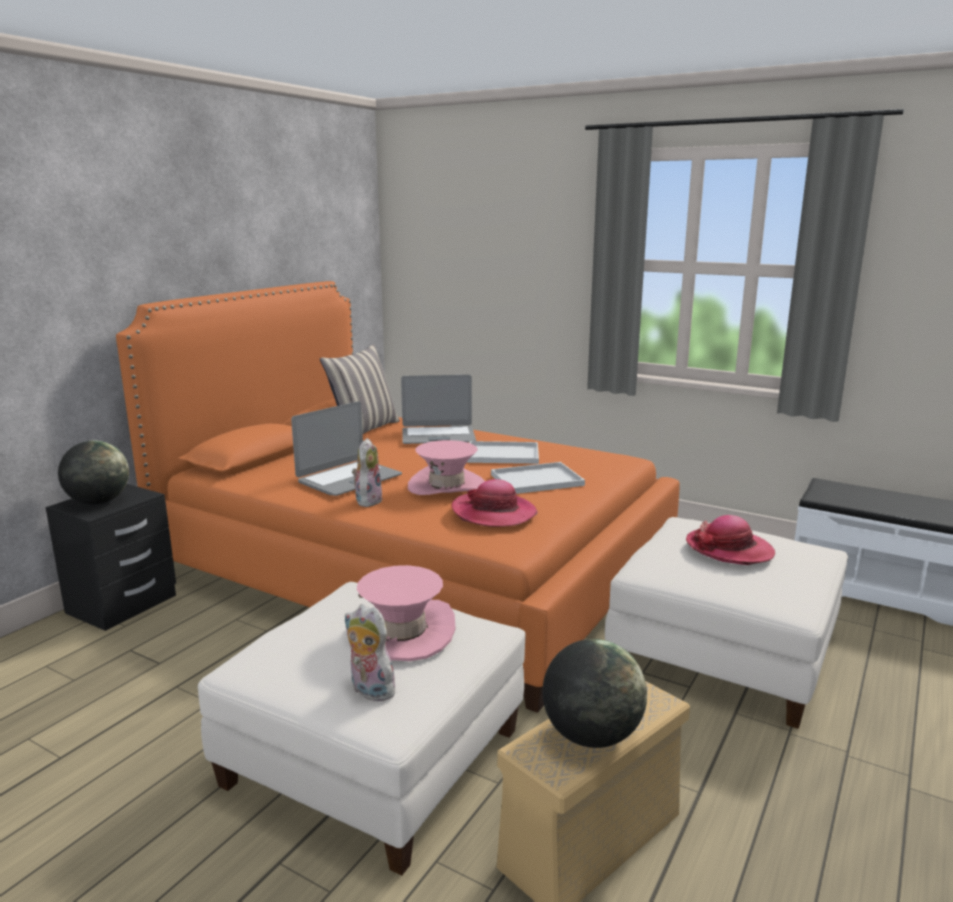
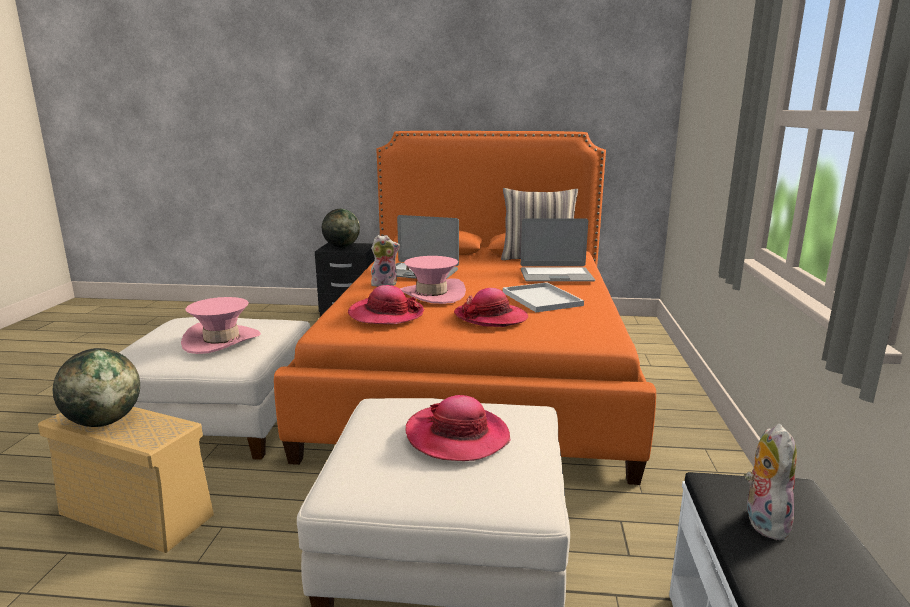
camera: 65 degrees right, 0 degrees up
(369, 691) = (153, 349): plush toy -> plush toy (762, 520)
(438, 436) = (556, 276): laptop -> laptop turned 60 degrees counterclockwise
(538, 479) = (491, 317): white tray -> hat

